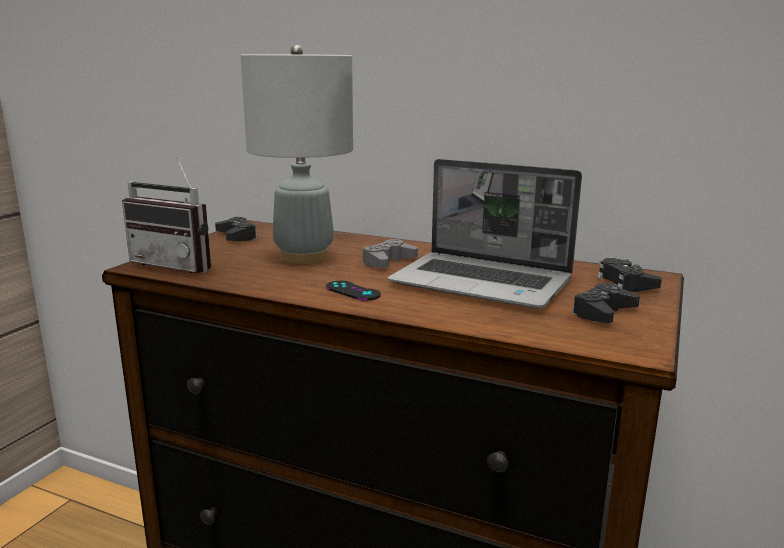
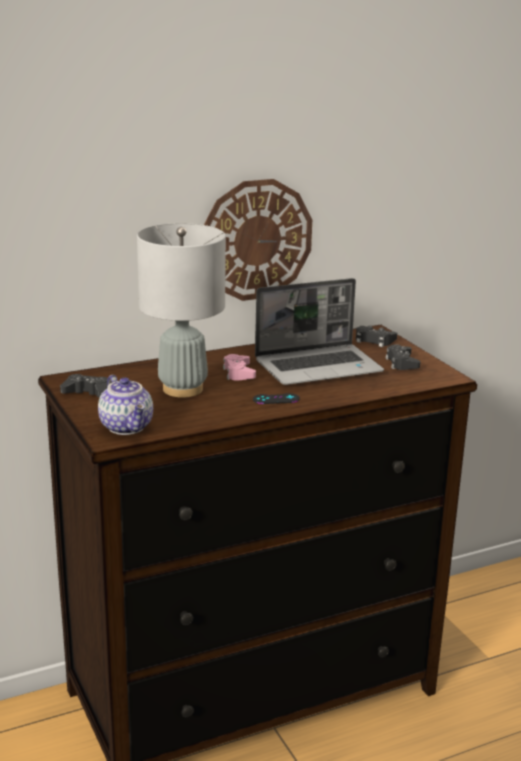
camera: 50 degrees left, 5 degrees up
(178, 264) = (128, 427): radio -> teapot
(388, 262) = (238, 373): grey game controller -> pink game controller
(494, 112) = (256, 240): none -> wall clock

